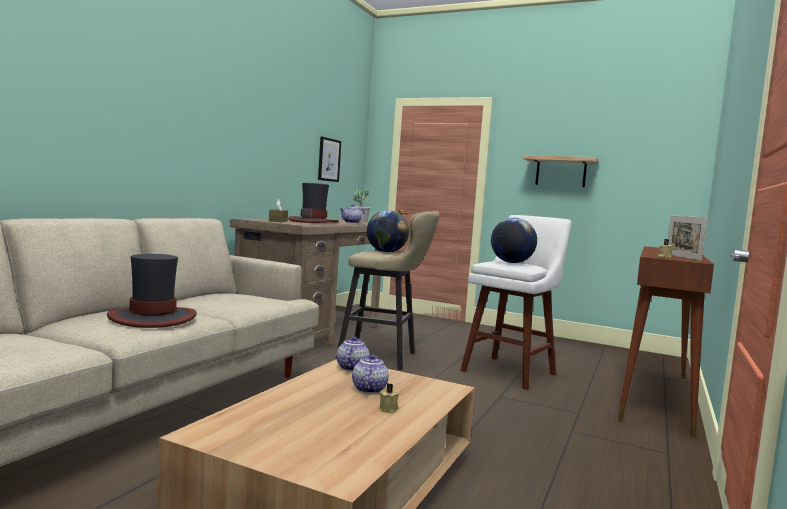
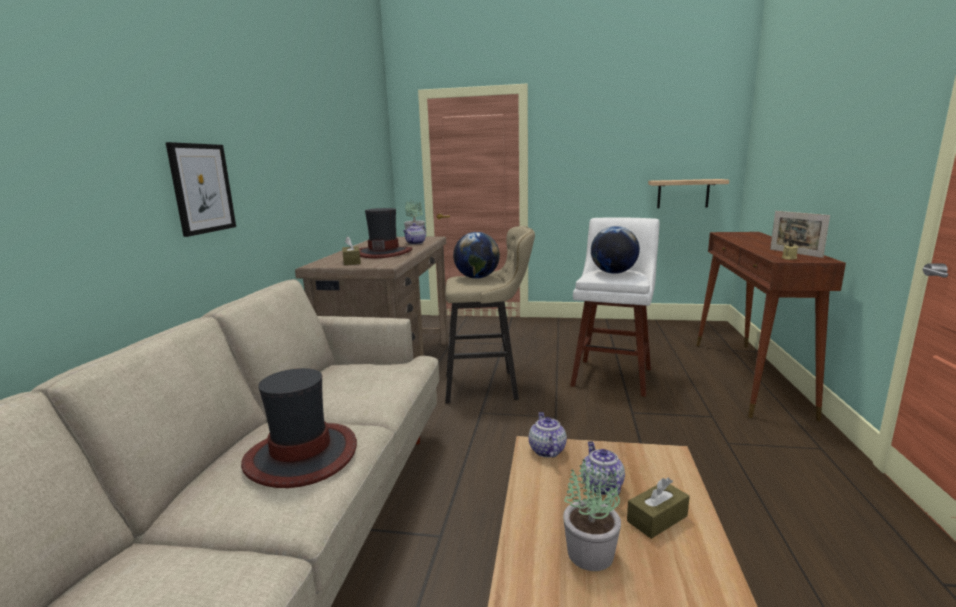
camera: 15 degrees left, 10 degrees up
(315, 411) = (591, 553): none -> potted plant
(329, 160) = (364, 170): picture -> picture (202, 188)
(389, 409) = (657, 518): beige candle -> brown tissue box
(561, 172) = (605, 160): shelf -> shelf (683, 193)

